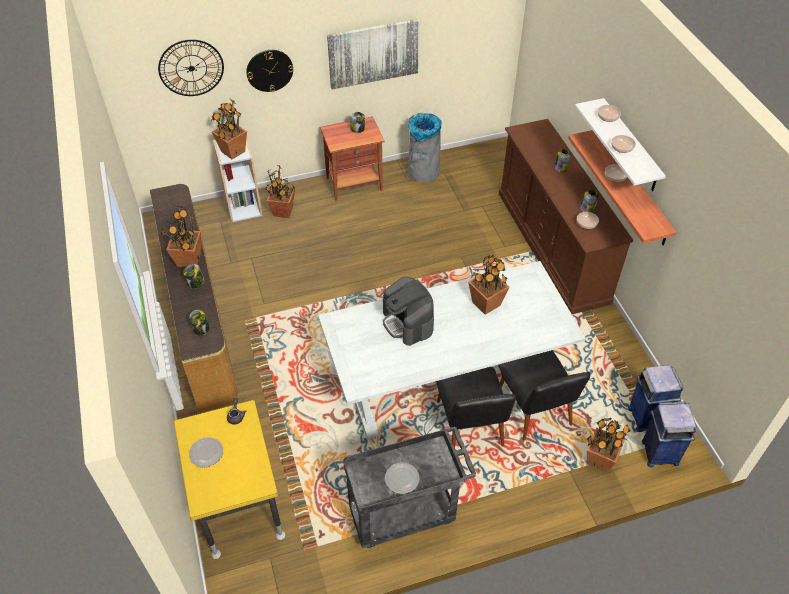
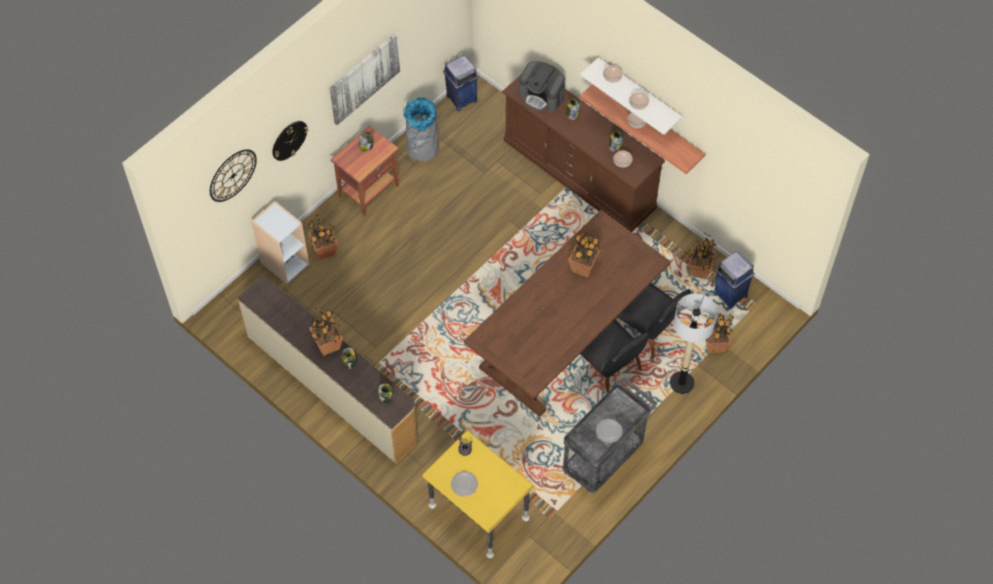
camera: 30 degrees left, 10 degrees up
(232, 151) = (279, 225): potted plant -> potted plant (699, 271)
(408, 322) = (535, 312): coffee machine -> coffee machine (542, 95)
(445, 377) = (566, 337): white dining table -> brown dining table
(540, 481) = (682, 383): none -> floor lamp
(659, 453) = (752, 318): blue trash can -> blue trash can (461, 99)

